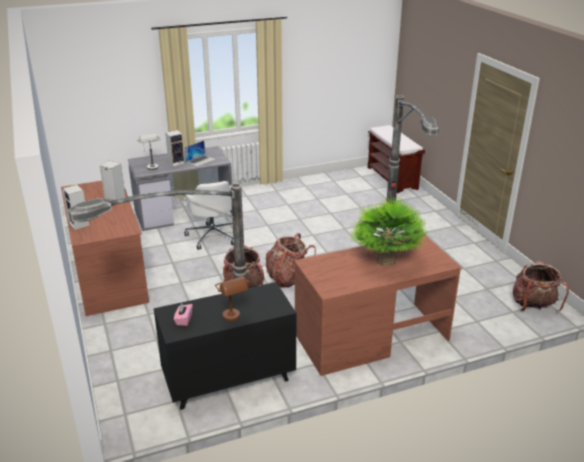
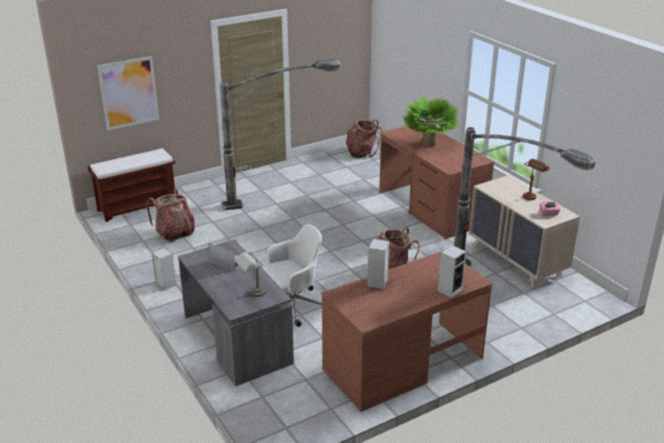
camera: 100 degrees left, 0 degrees up
(177, 162) = (238, 277): speaker -> speaker (165, 284)
(228, 380) = (517, 261): black dresser -> beige dresser
(287, 278) = (364, 250): backpack -> backpack (175, 233)
(421, 85) = (129, 93): none -> picture

